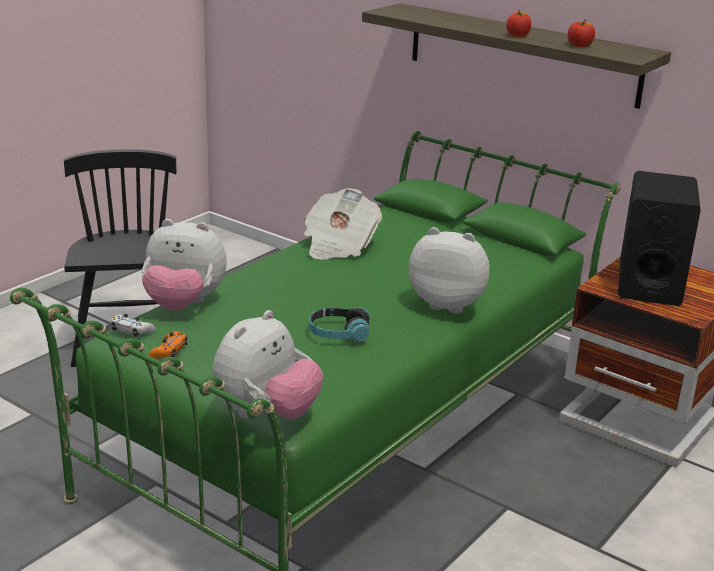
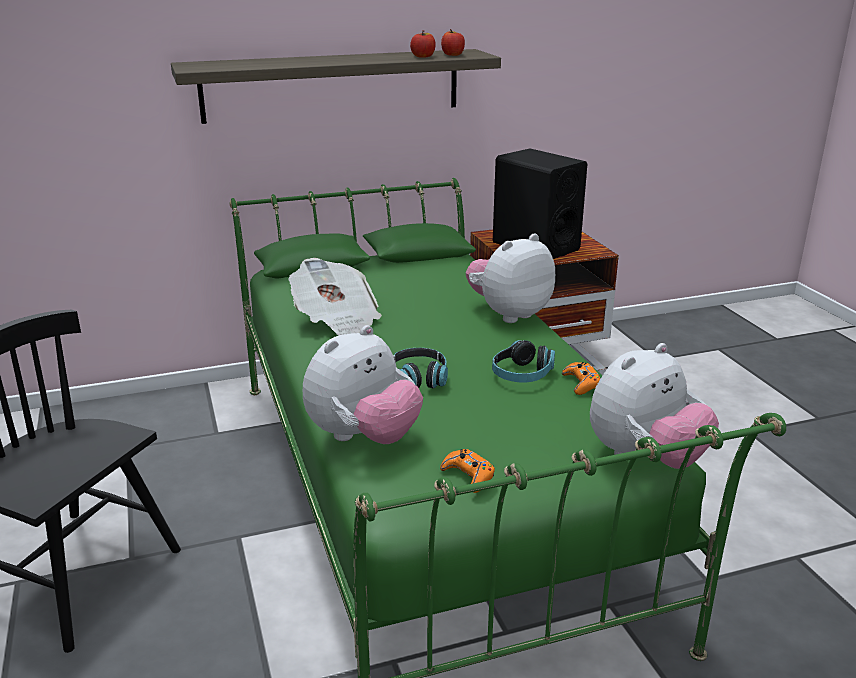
camera: 55 degrees left, 0 degrees up
(132, 330) = (393, 487): white game controller -> none
(266, 414) = (645, 458): plush toy -> plush toy turned 75 degrees clockwise
(284, 298) = (419, 378): none -> headphones
(355, 361) = (581, 383): none -> orange game controller
(517, 36) = (363, 60): apple -> apple (453, 55)

